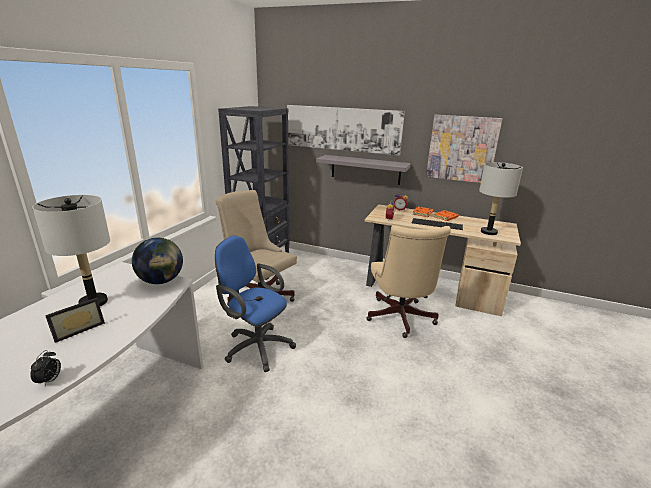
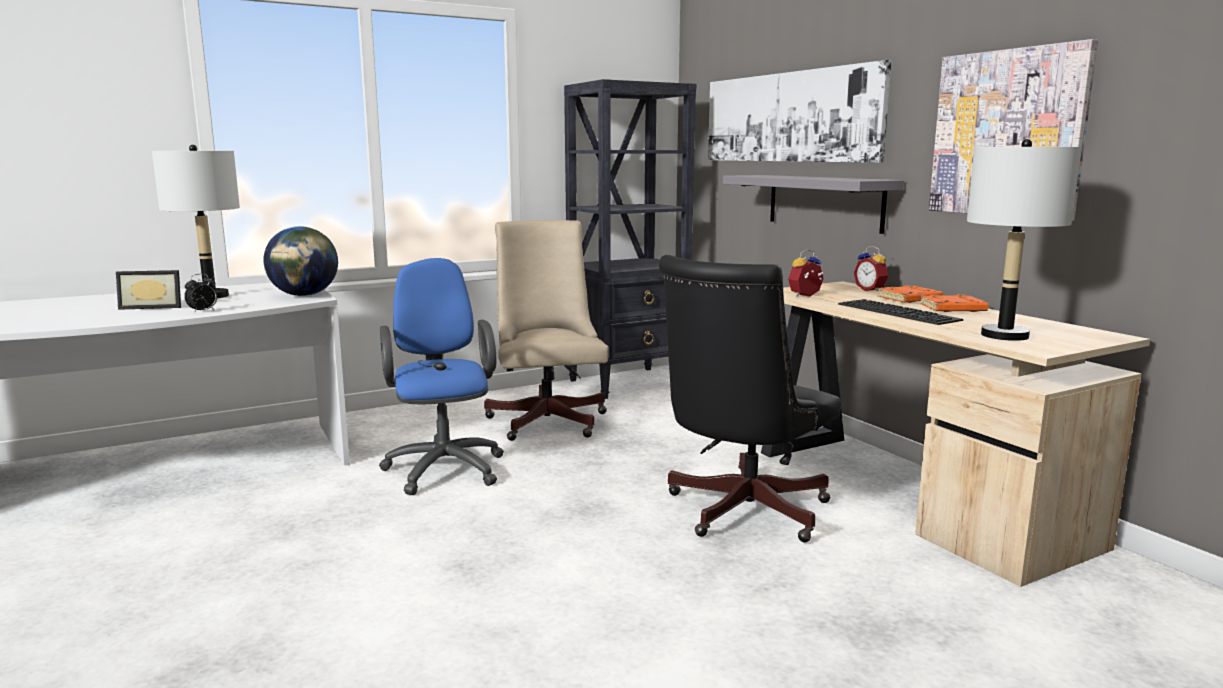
camera: 40 degrees right, 10 degrees down
(50, 380) = (58, 324): alarm clock -> alarm clock (203, 311)
(400, 319) = (740, 512): beige office chair -> black office chair

